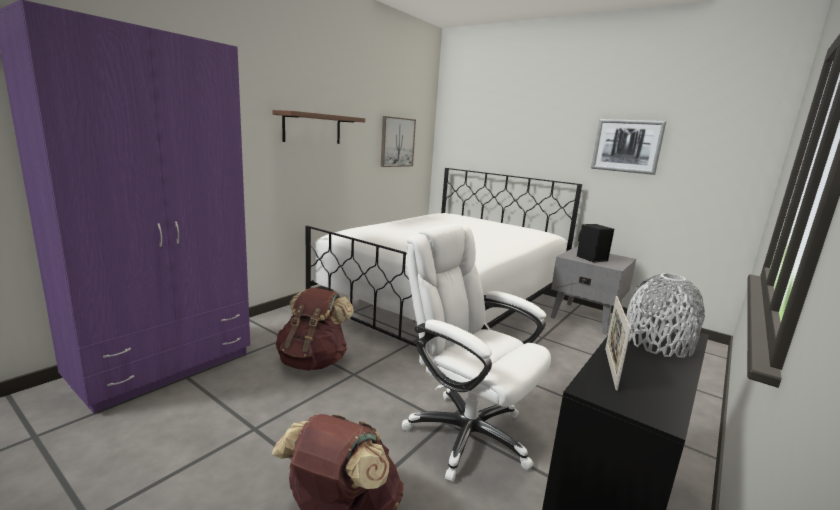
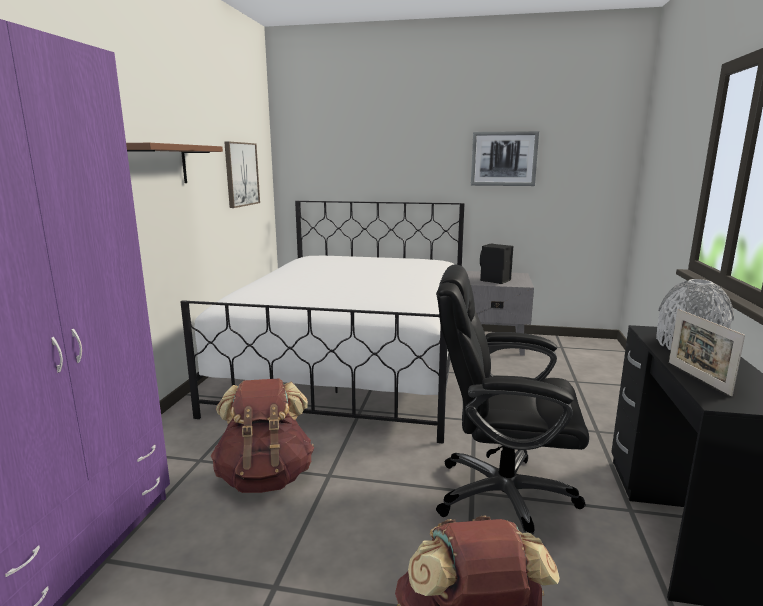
camera: 25 degrees left, 0 degrees up
(467, 435) = (503, 496): white office chair -> black office chair

